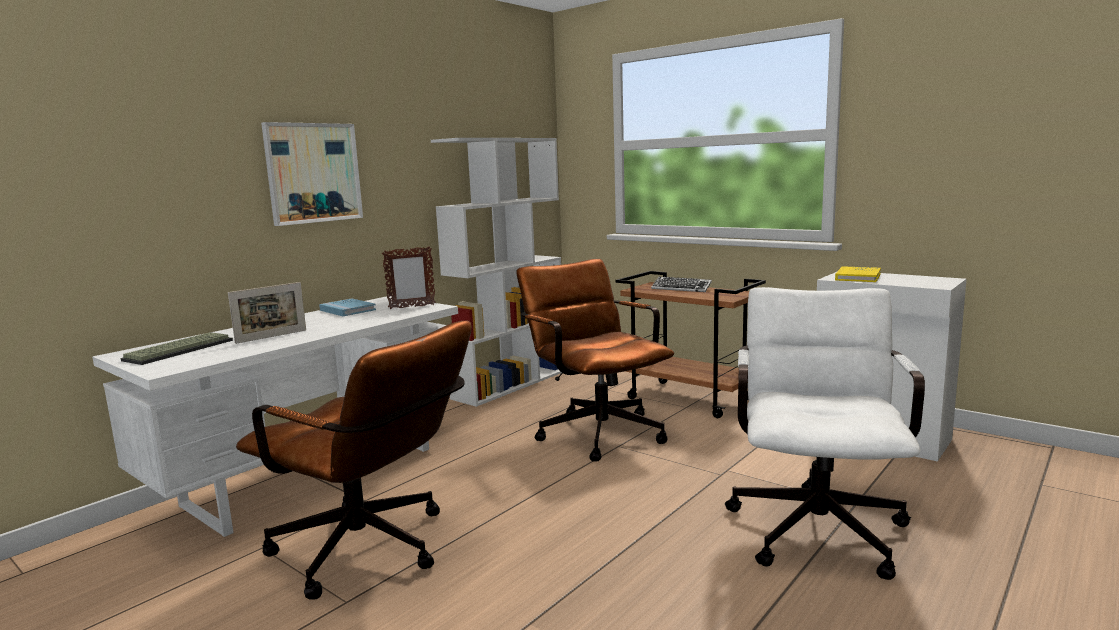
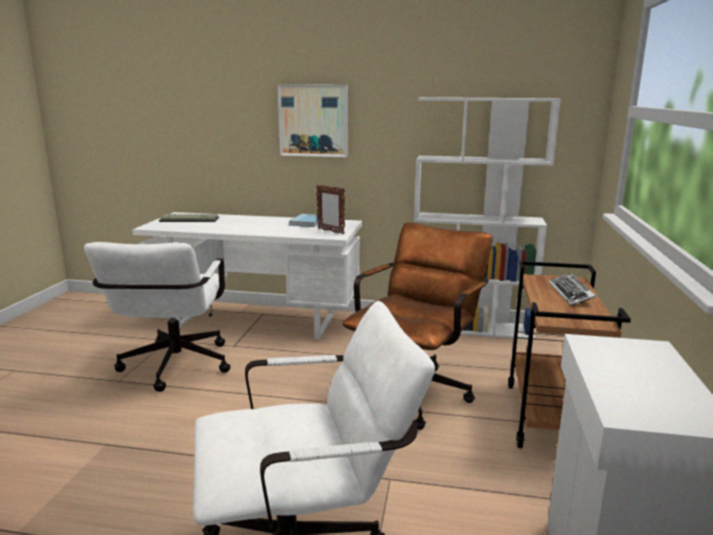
camera: 60 degrees right, 5 degrees up
(271, 336) = (227, 225): picture frame -> none
(372, 552) = (173, 369): brown office chair -> white office chair
(858, 277) = (620, 355): yellow book -> none

